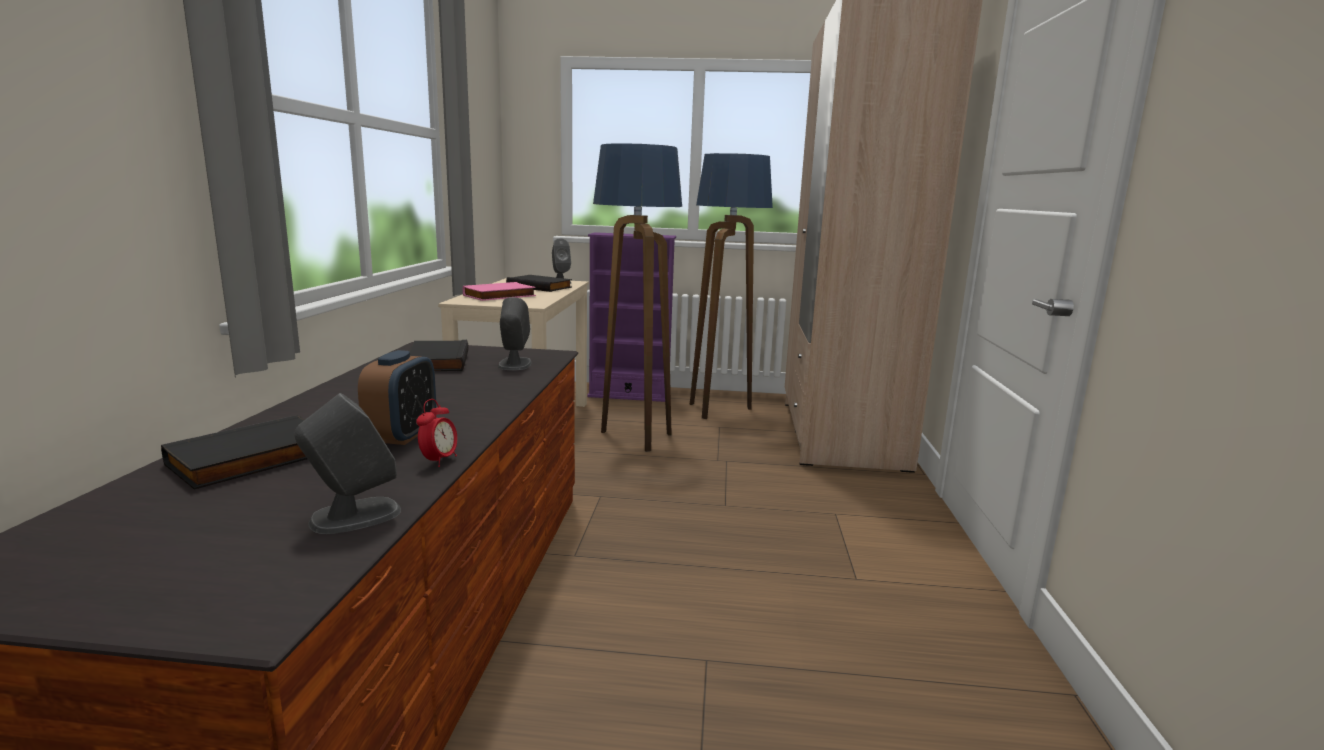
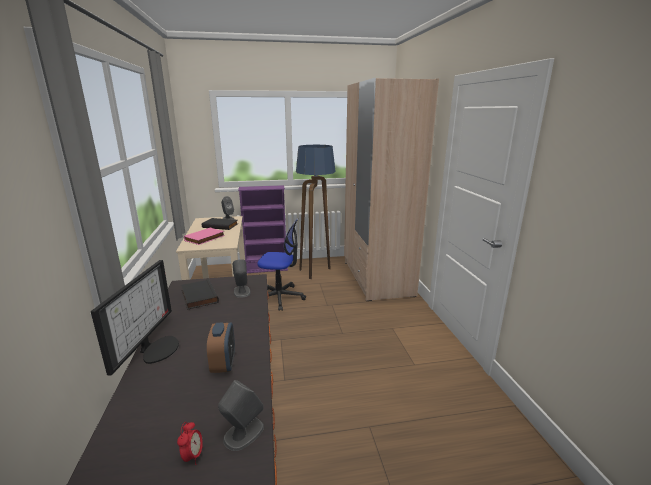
camera: 15 degrees left, 5 degrees up
(252, 459) = (158, 402): black book -> none
(312, 405) = (156, 348): none -> monitor
(439, 461) = (255, 380): alarm clock -> alarm clock (193, 456)
(633, 437) = (280, 297): floor lamp -> office chair

